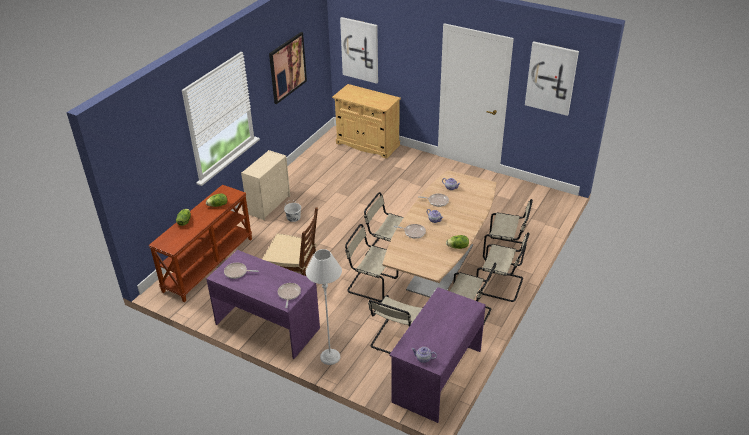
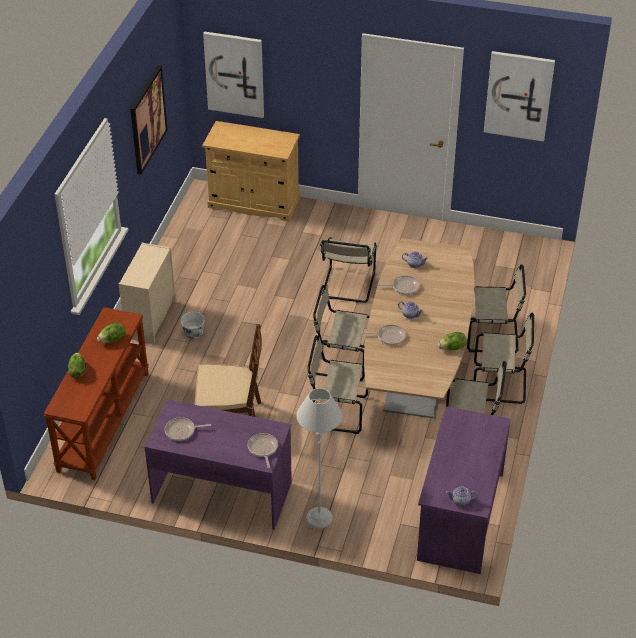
camera: 15 degrees left, 5 degrees up
(396, 340) = (394, 481): beige chair -> beige chair (347, 286)

